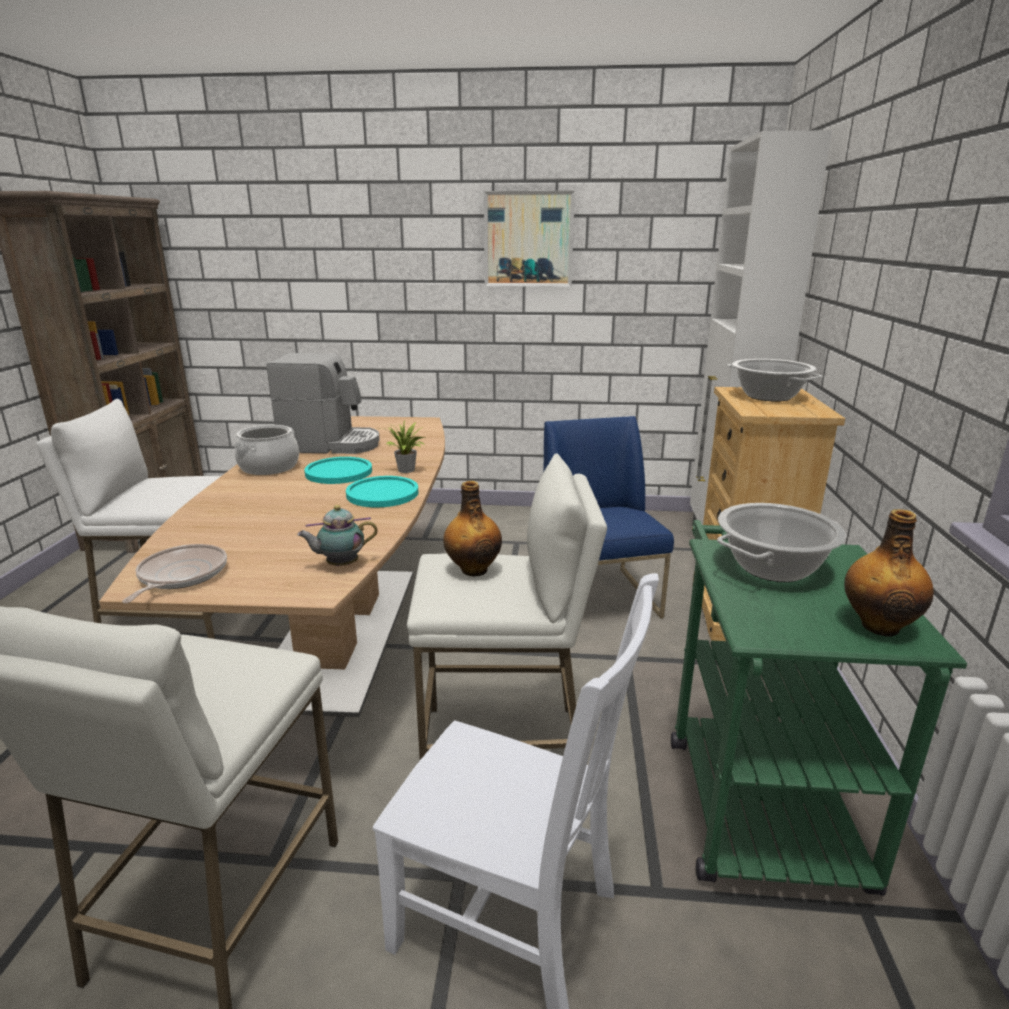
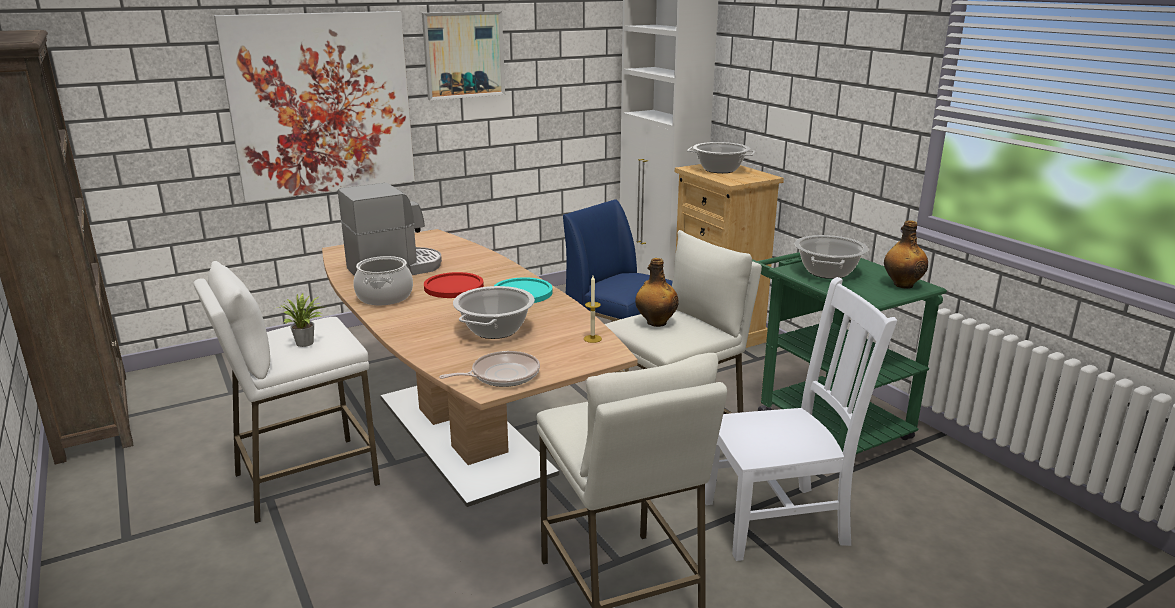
camera: 35 degrees left, 0 degrees up
(180, 576) = (502, 375): frying pan -> frying pan turned 90 degrees clockwise
(279, 524) = (495, 330): none -> cooking pot
(339, 472) = (454, 287): turquoise plate -> red plate
(340, 565) = (592, 339): teapot -> candle
(378, 282) = (322, 104): none -> picture
(407, 471) = (505, 274): potted plant -> potted plant (306, 343)

